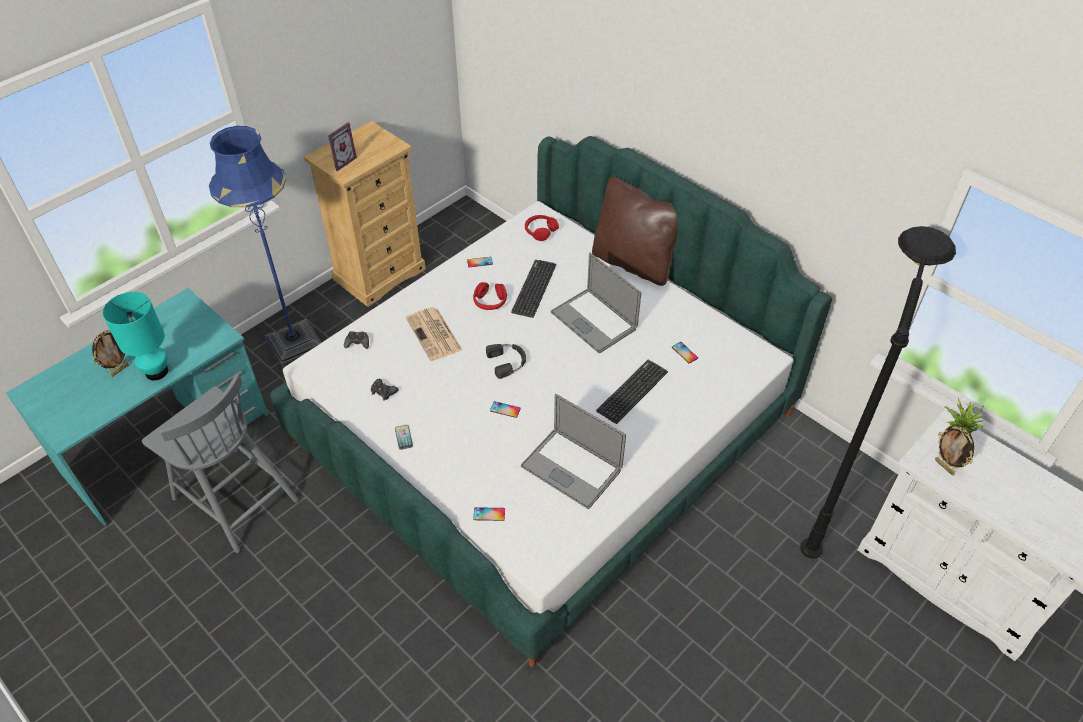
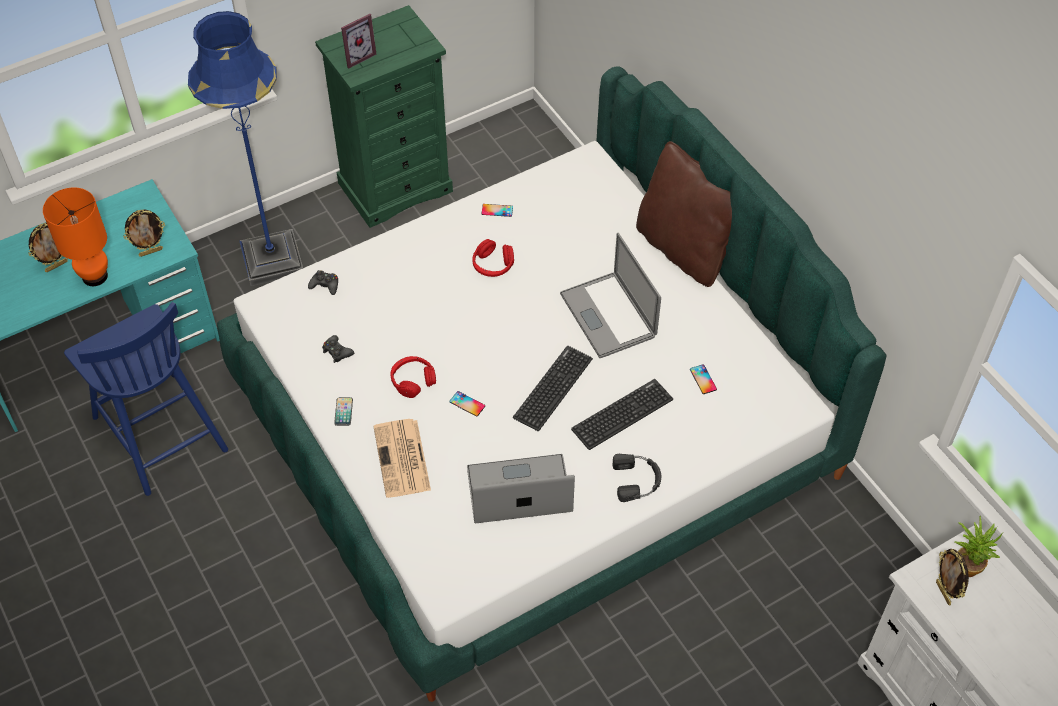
camera: 15 degrees right, 5 degrees up
(157, 372) = (95, 277): turquoise table lamp -> orange table lamp
(202, 343) = (151, 252): none -> picture frame
(234, 497) = (159, 431): grey chair -> blue chair
(379, 274) = (395, 187): beige dresser -> green dresser
(434, 334) = (415, 293): newspaper -> newspaper (402, 459)
(489, 514) = (410, 522): phone -> none
(508, 361) = (489, 345): black headphones -> black headphones (637, 480)
(534, 288) = (550, 258): keyboard -> keyboard (553, 388)
(540, 231) = (584, 183): red headphones -> red headphones (413, 380)
(571, 468) = (519, 490): laptop -> laptop turned 120 degrees clockwise
(826, 496) = (846, 589): black floor lamp -> none

